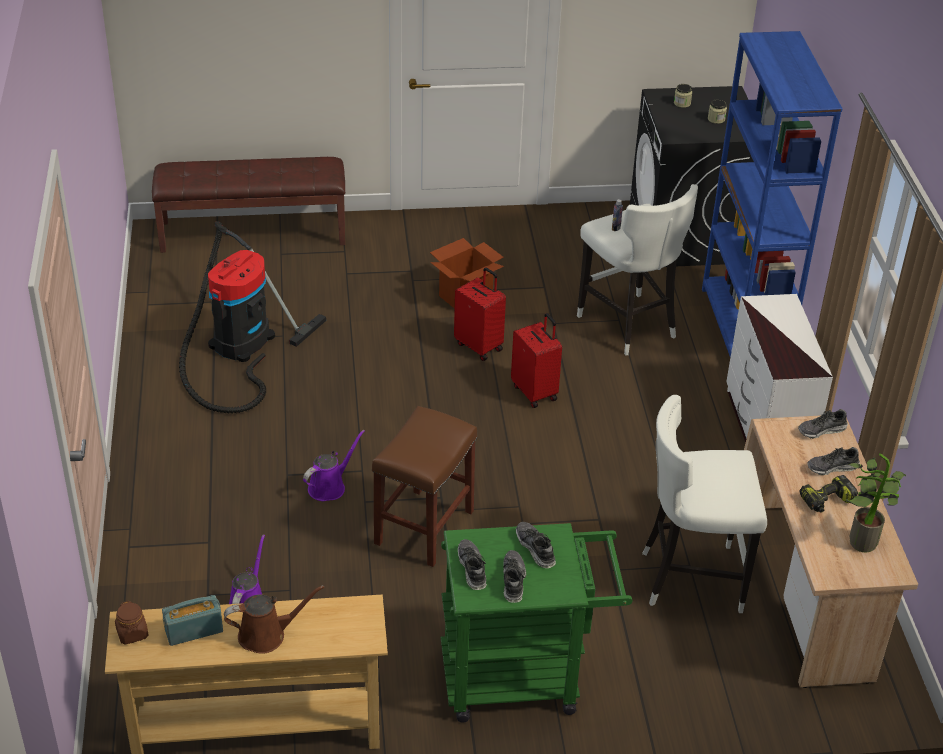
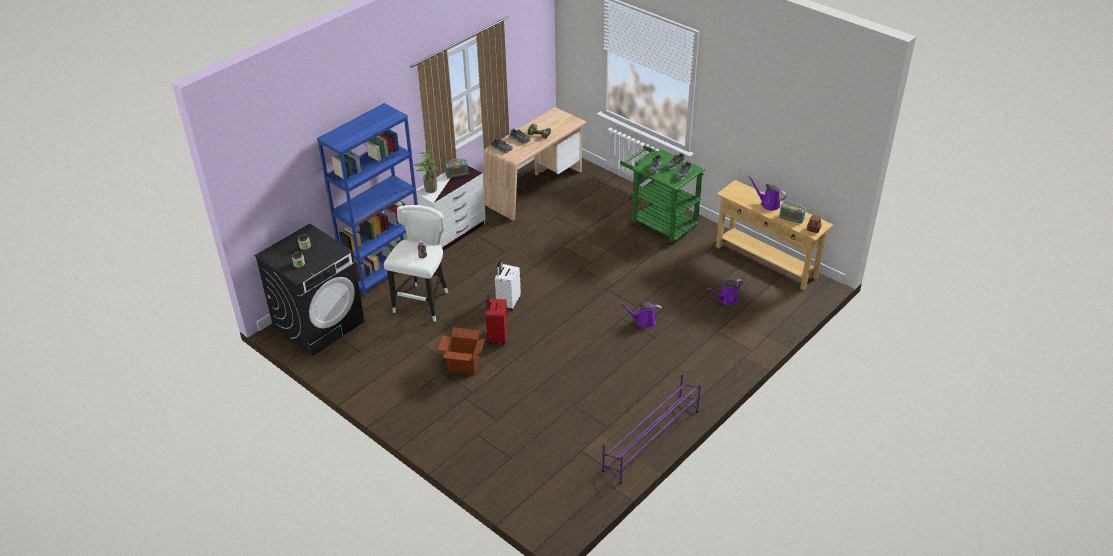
camera: 130 degrees left, 0 degrees up
(147, 355) = (650, 440): none -> purple shoe rack
(239, 346) = (601, 414): vacuum cleaner -> none
(253, 232) = (505, 485): brown bench -> none
(266, 635) = (768, 204): brown watering can -> purple watering can
(424, 526) = (627, 284): brown stool -> none
(535, 392) = (508, 302): red suitcase -> white suitcase
(691, 578) = (562, 213): white stool -> none
(798, 353) = (457, 174): none -> radio
(862, 539) = (549, 122): potted plant -> potted plant (429, 190)

